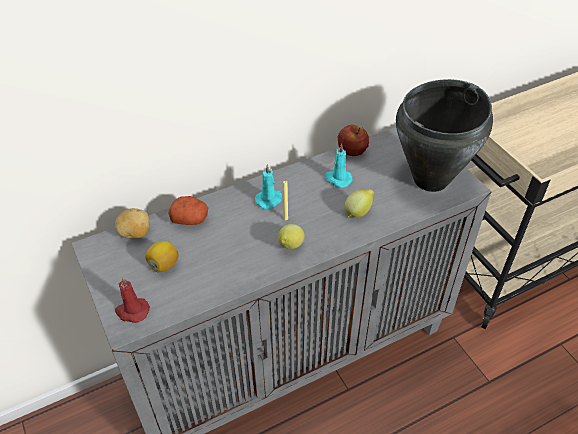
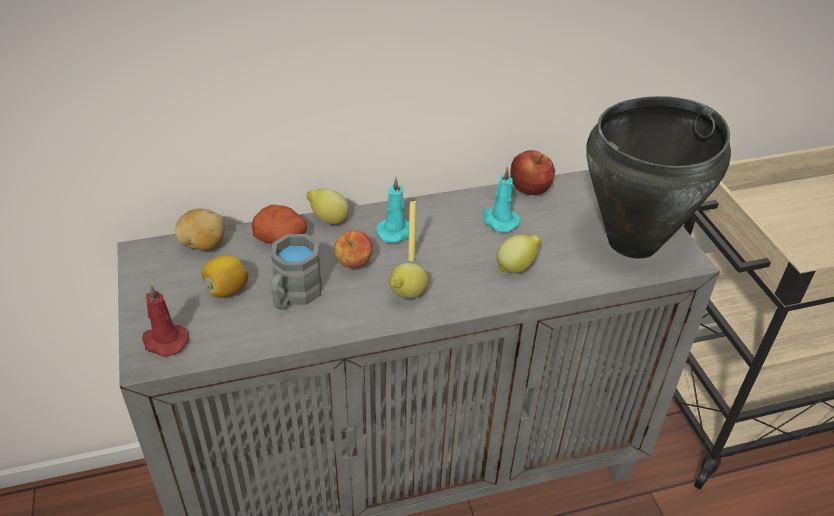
camera: 10 degrees right, 5 degrees down
(212, 260) = (294, 296): none -> grey mug
(219, 199) = (328, 220): none -> lemon
(247, 229) = (354, 264): none -> apple

